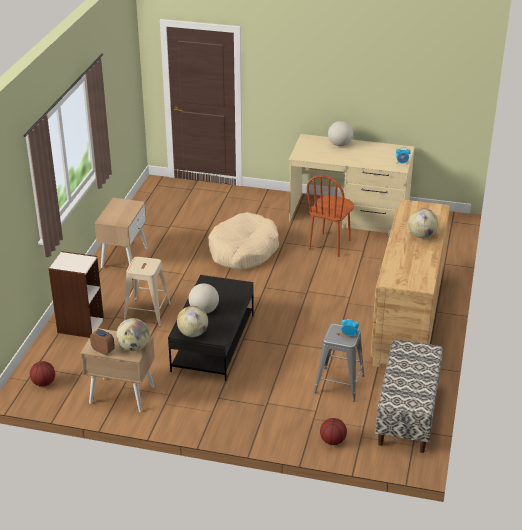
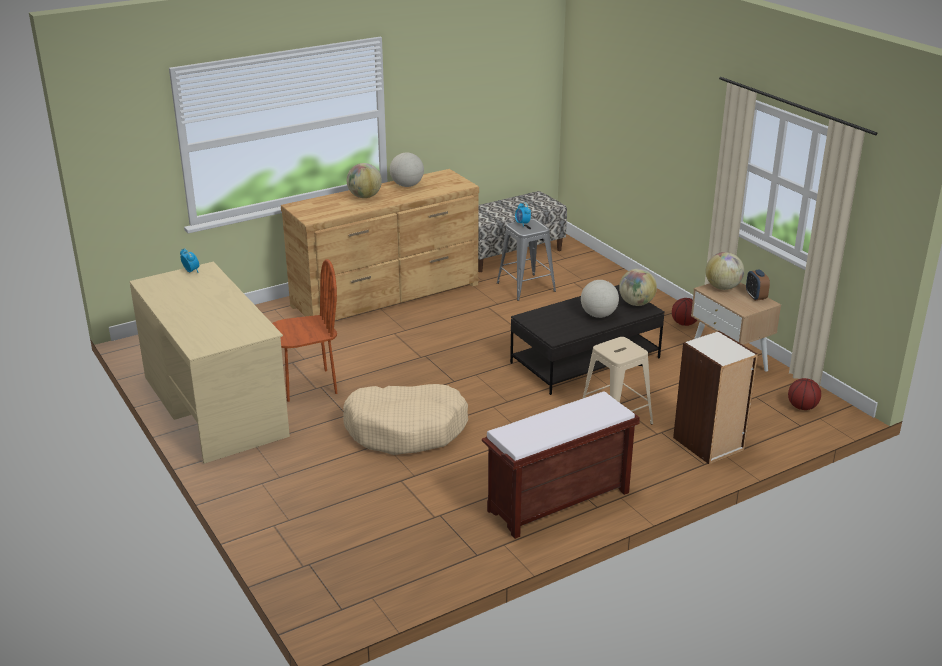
camera: 135 degrees left, 5 degrees down
(124, 257) = (557, 502): beige nightstand -> brown bench
(332, 441) = (590, 264): basketball -> basketball (684, 324)
(340, 145) = (190, 321): globe -> globe (407, 185)

